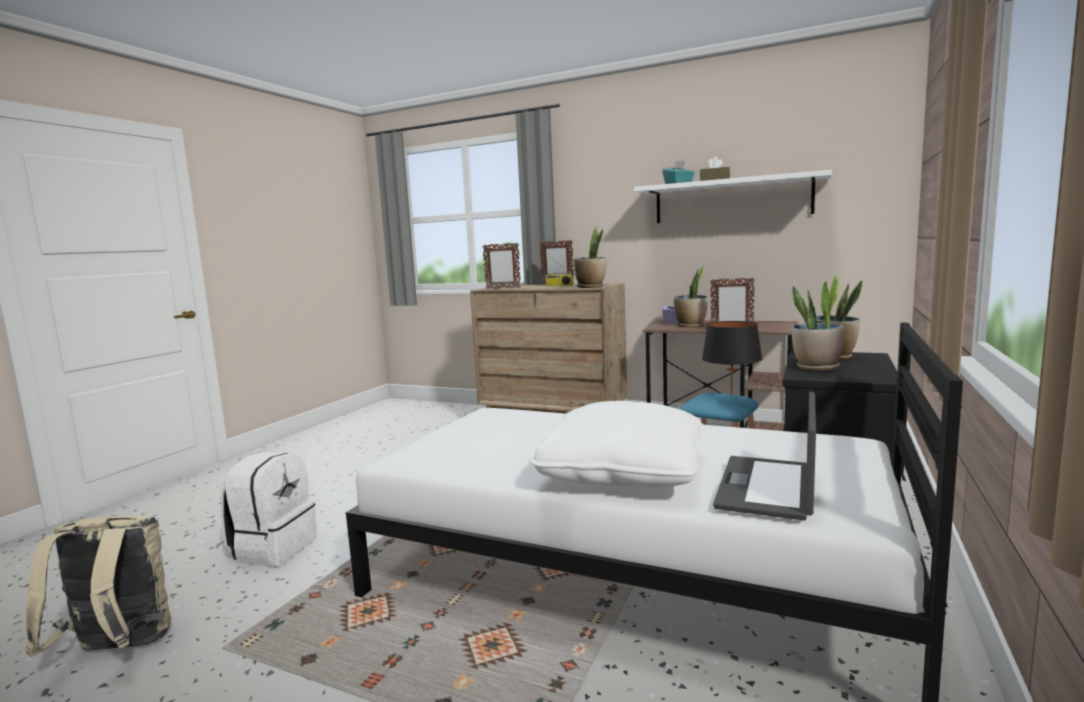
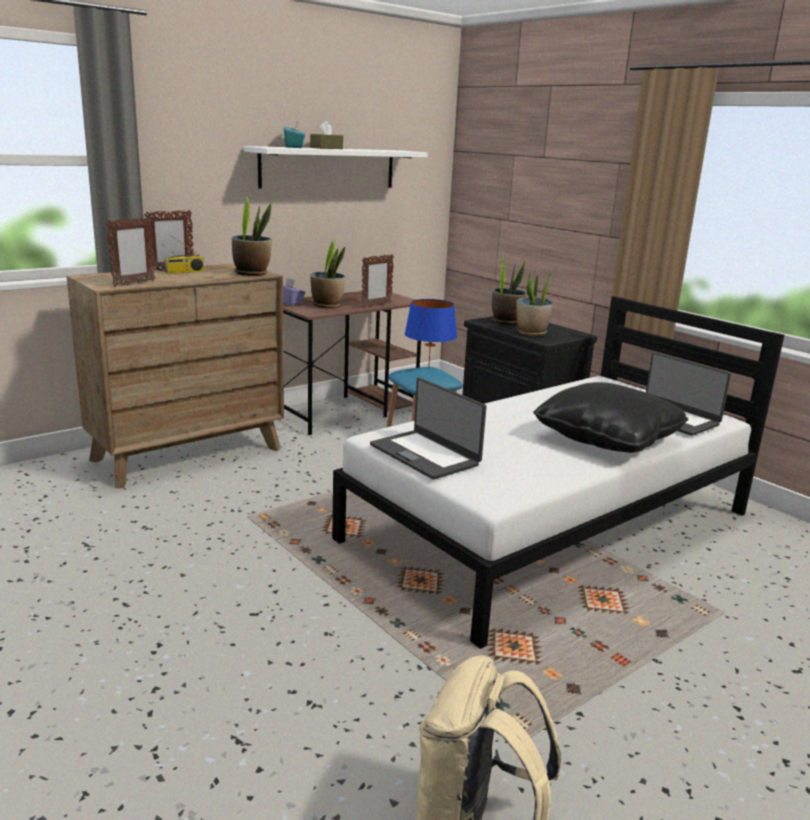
camera: 65 degrees left, 10 degrees up
(273, 548) = (310, 693): white backpack -> none
(467, 427) = (425, 454): none -> laptop
(623, 473) = (607, 439): white pillow -> black pillow
(731, 396) = (429, 368): black table lamp -> blue table lamp

